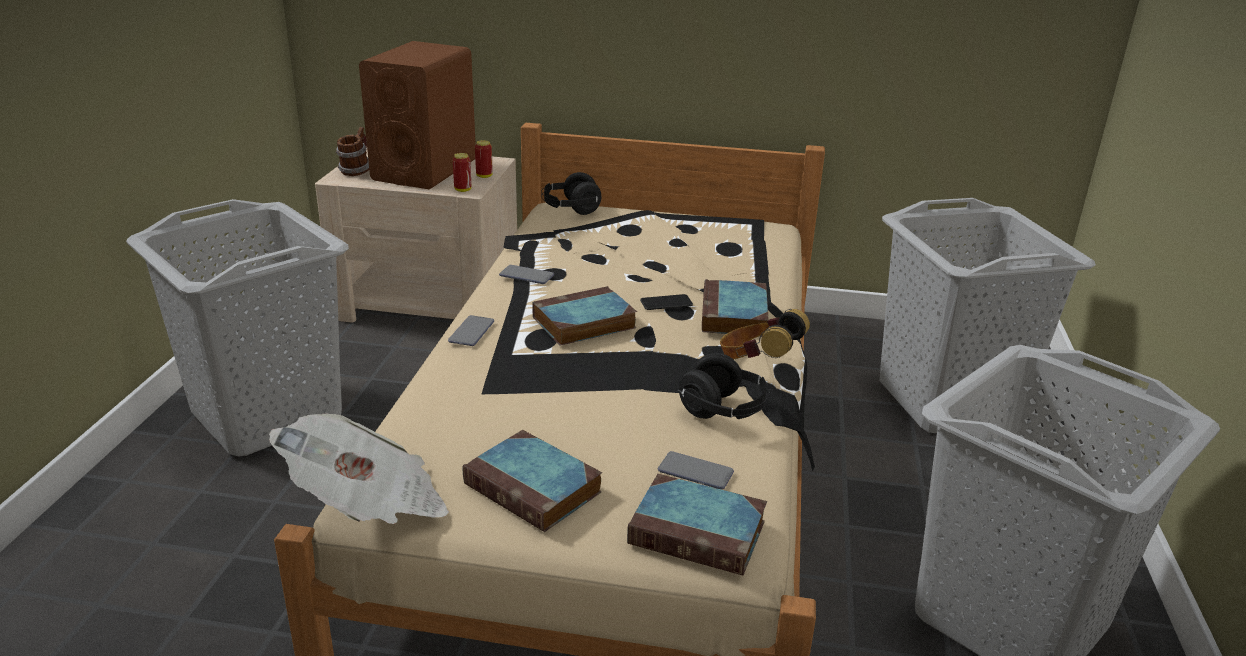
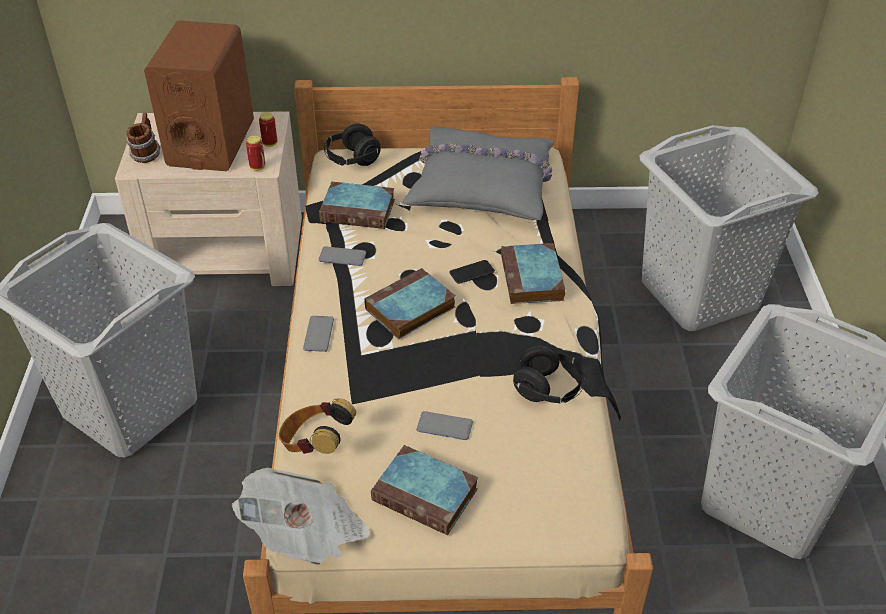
camera: 10 degrees left, 15 degrees up
(695, 472) = (542, 455): phone -> phone (444, 426)
(700, 532) = (560, 513): book -> book (359, 210)
(703, 241) = (482, 185): none -> grey pillow
(757, 363) = (563, 332): headphones -> headphones (316, 444)

